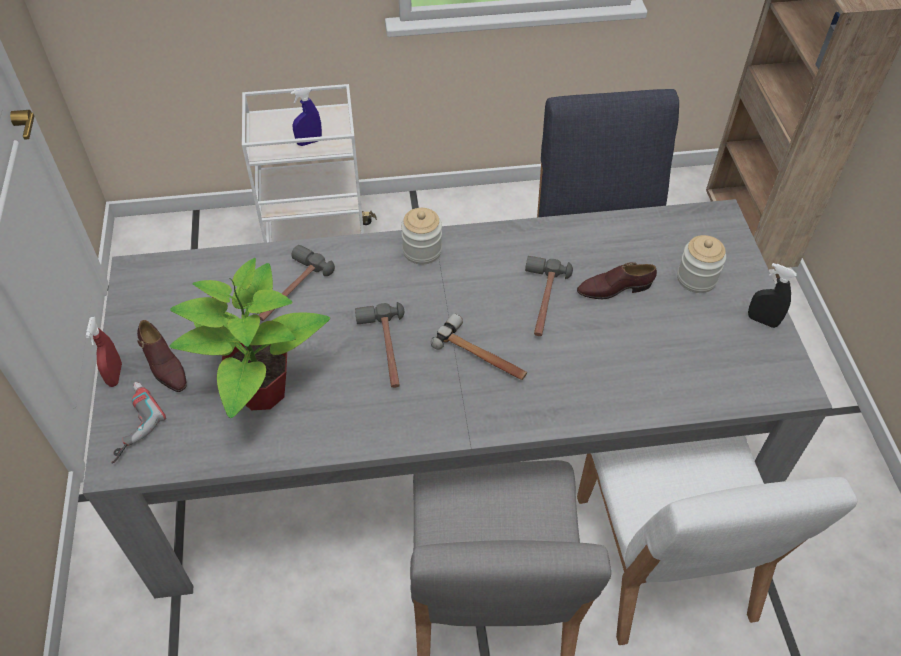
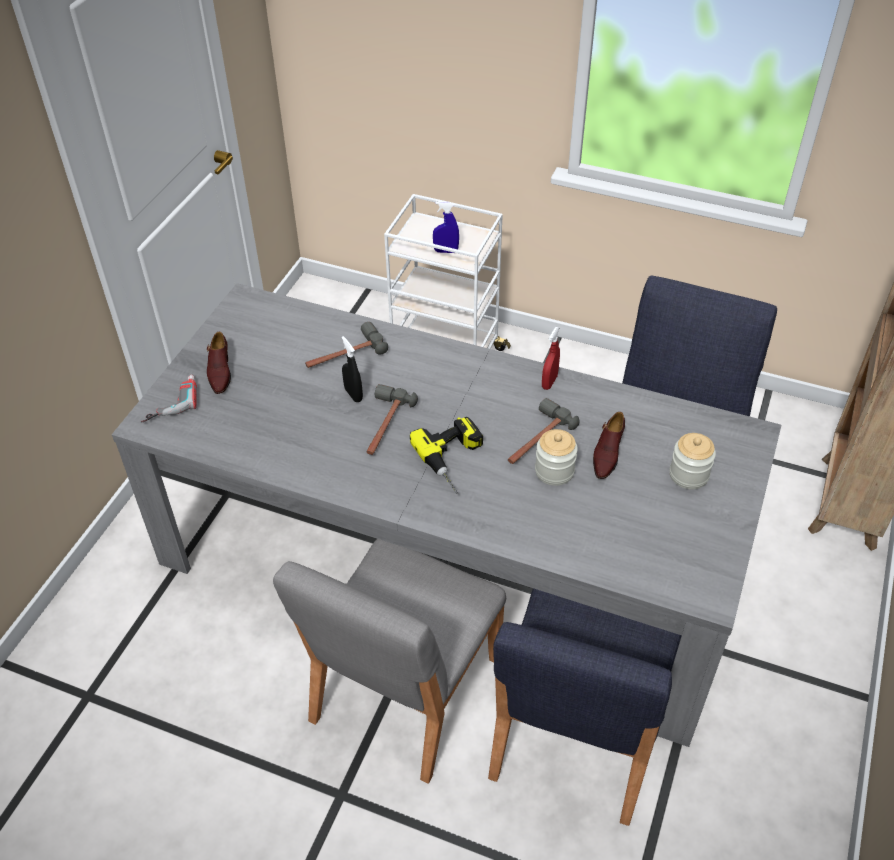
camera: 30 degrees right, 5 degrees down
(115, 375) = (183, 365): red spray bottle -> red spray bottle (549, 382)
(260, 391) = (272, 417): potted plant -> none
(422, 250) = (467, 363): jar -> jar (554, 471)
(482, 355) = (456, 460): hammer -> power drill
(614, 288) = (607, 454): brown shoe -> brown shoe turned 90 degrees counterclockwise
(663, 559) = (576, 732): white chair -> blue chair
(762, 320) = (723, 532): black spray bottle -> black spray bottle (353, 394)

